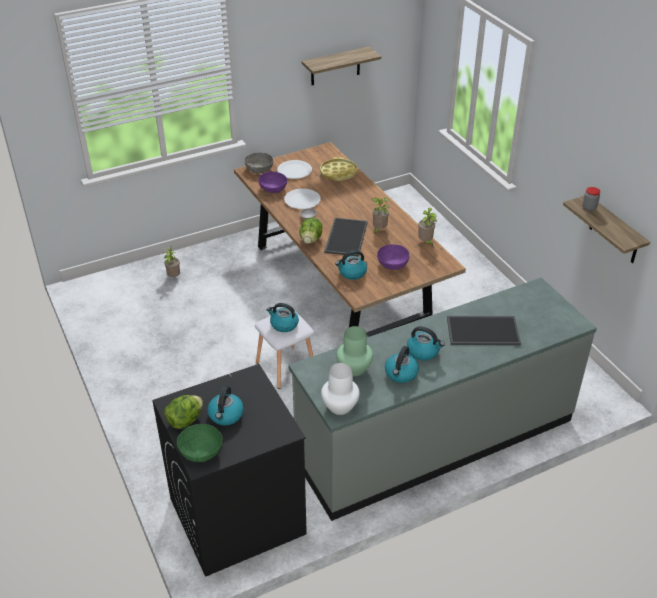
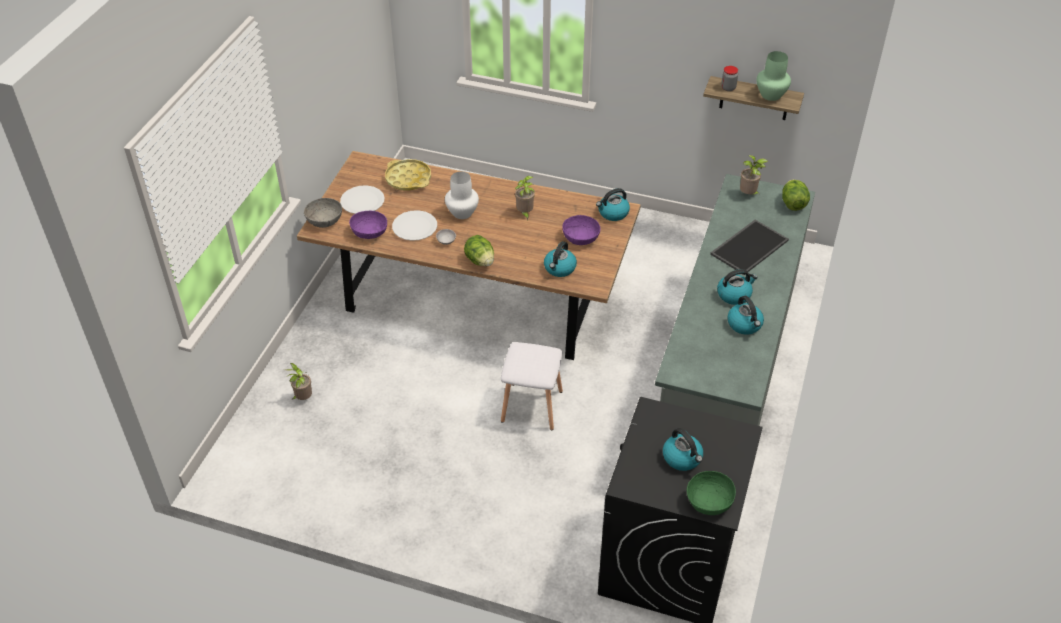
camera: 45 degrees left, 5 degrees up
(185, 420) = (659, 489): lettuce -> lettuce (793, 204)
(283, 324) = (532, 361): kettle -> kettle (613, 213)
(335, 66) = (341, 60): shelf -> none
(340, 407) = (743, 385): white vase -> white vase (463, 213)
(345, 236) = (505, 238): tray -> none
(354, 369) = (708, 346): green vase -> green vase (771, 95)
(426, 242) = (579, 200): potted plant -> potted plant (748, 195)

